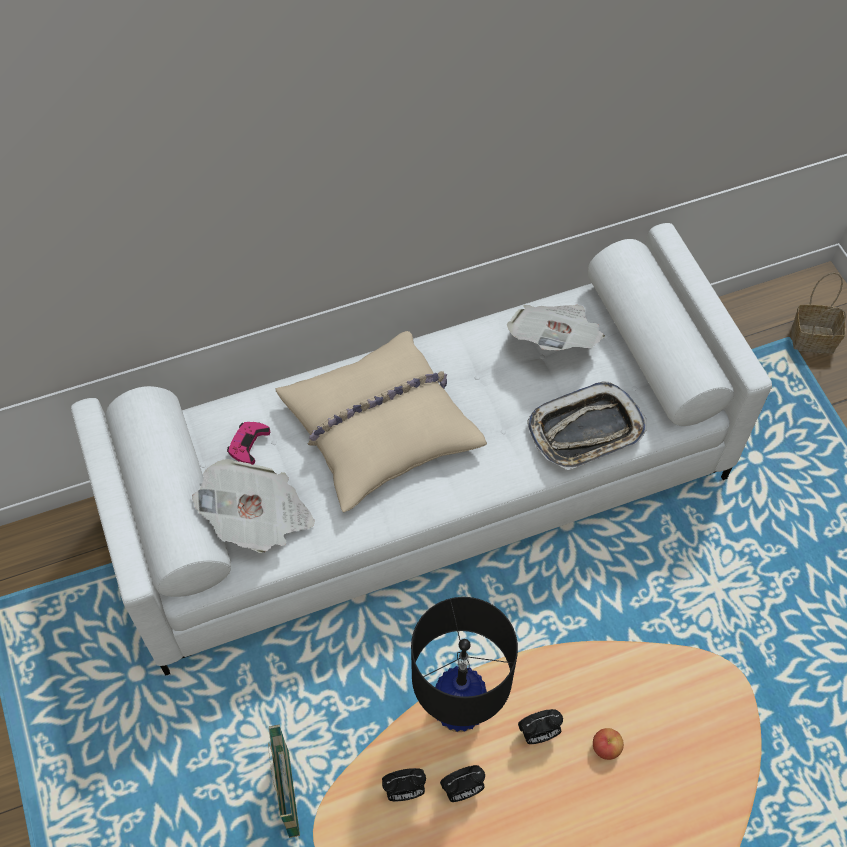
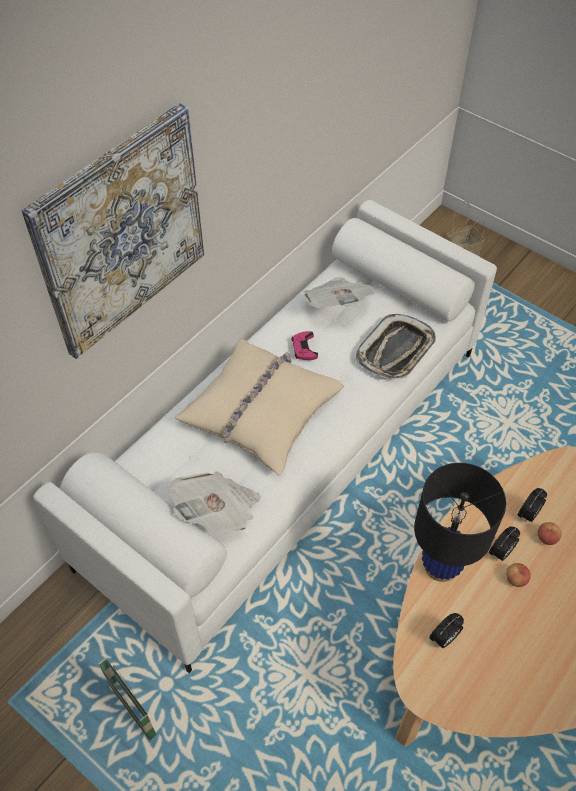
camera: 30 degrees left, 5 degrees down
(239, 162) = (121, 233): none -> picture
(248, 444) = (175, 466): pink game controller -> pink game controller (304, 348)
(289, 794) = (332, 704): basket -> basket (134, 712)
(462, 790) = (480, 616): alarm clock -> alarm clock (528, 515)
(533, 773) = (515, 579): none -> apple

